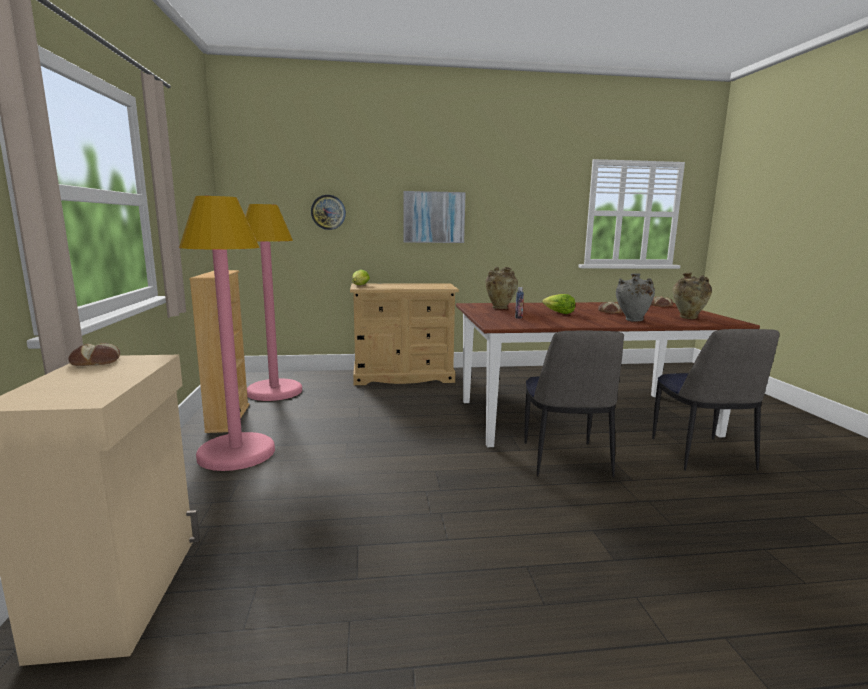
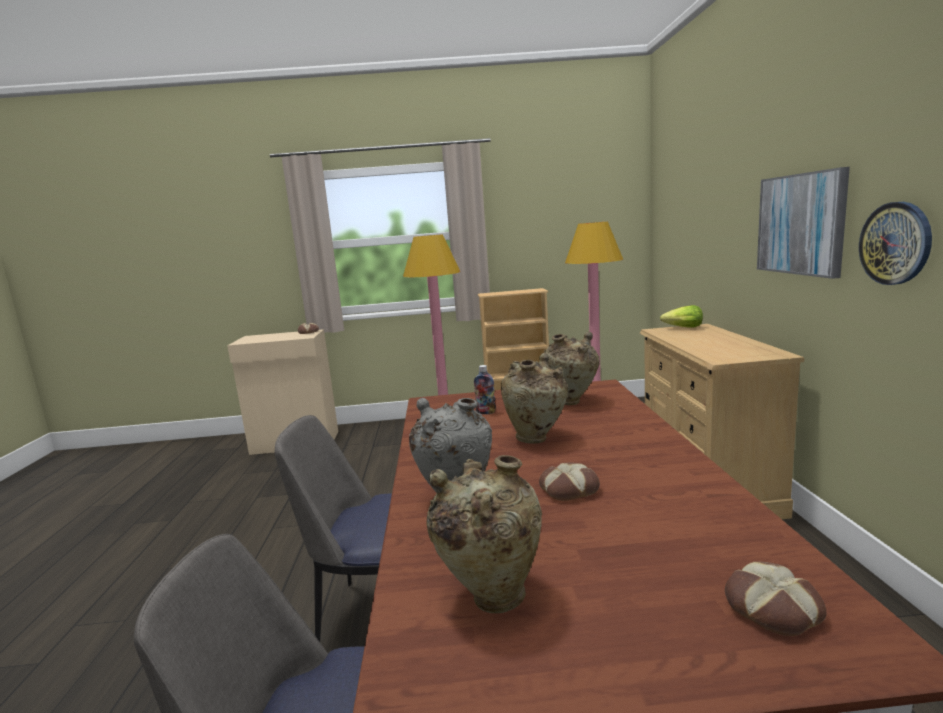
camera: 95 degrees right, 0 degrees up
(328, 212) = (704, 220): wall clock -> wall clock (895, 243)
(558, 313) = (536, 438): lettuce -> beige vase

